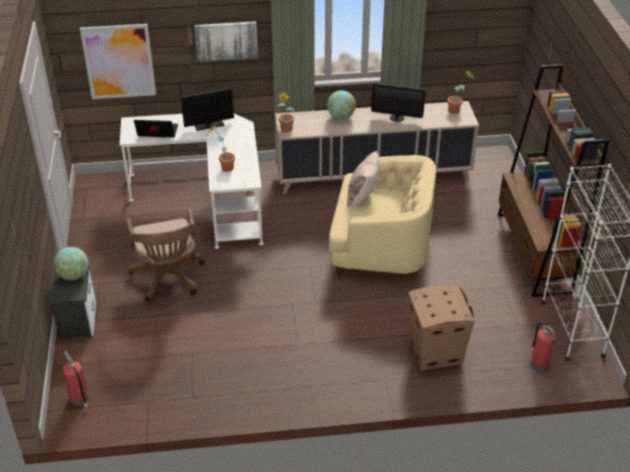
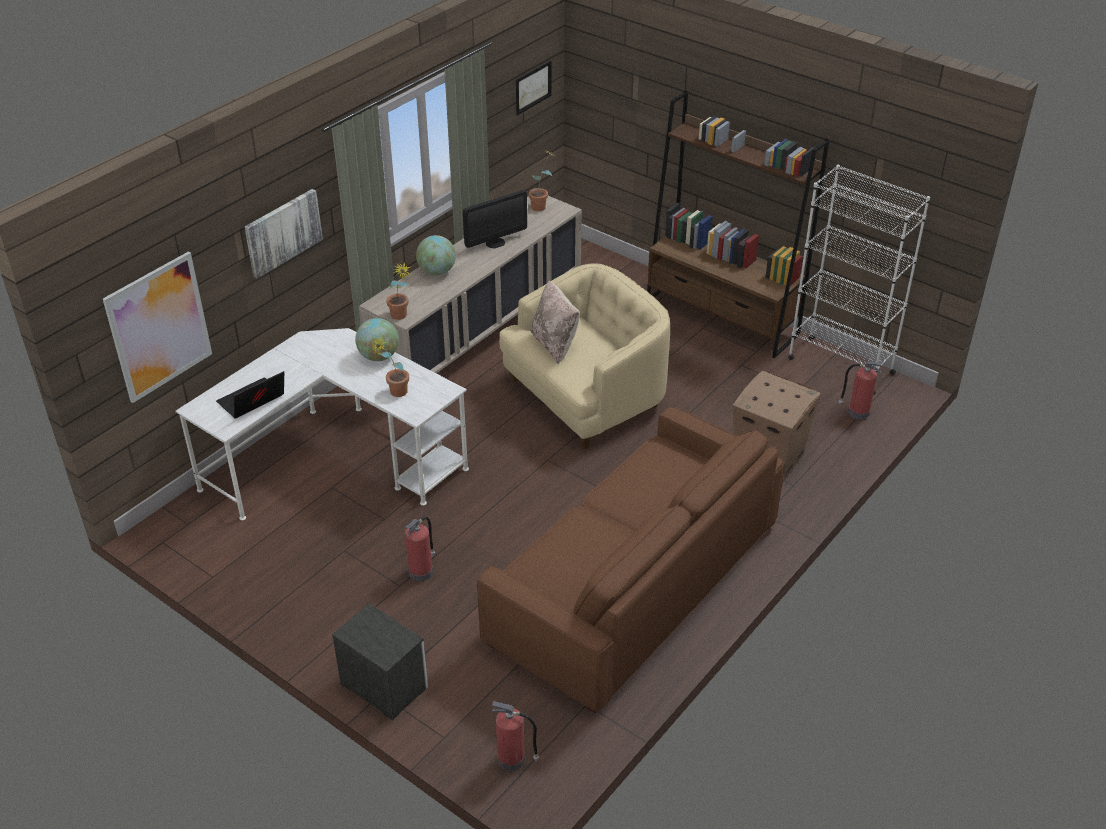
camera: 45 degrees left, 0 degrees up
(73, 275) = (367, 624): globe -> globe (379, 356)
(168, 279) = (421, 571): brown office chair -> fire extinguisher
(209, 124) = (301, 358): monitor -> none
(259, 362) = (635, 582): none -> brown sofa
(488, 24) = (533, 87): none -> picture

